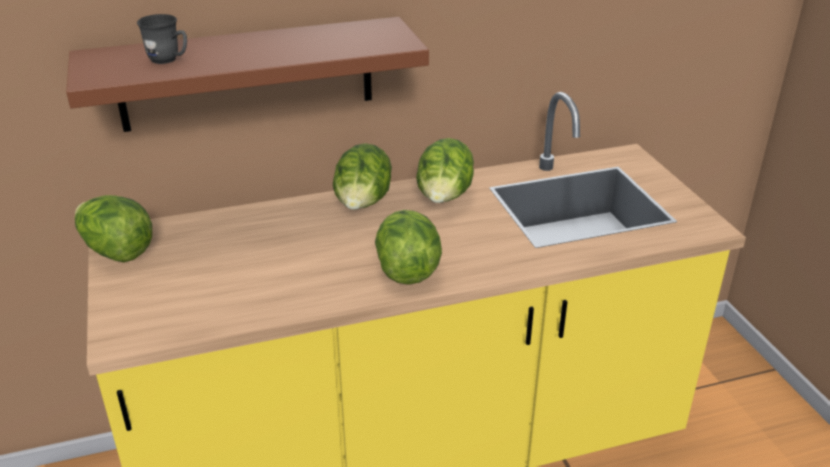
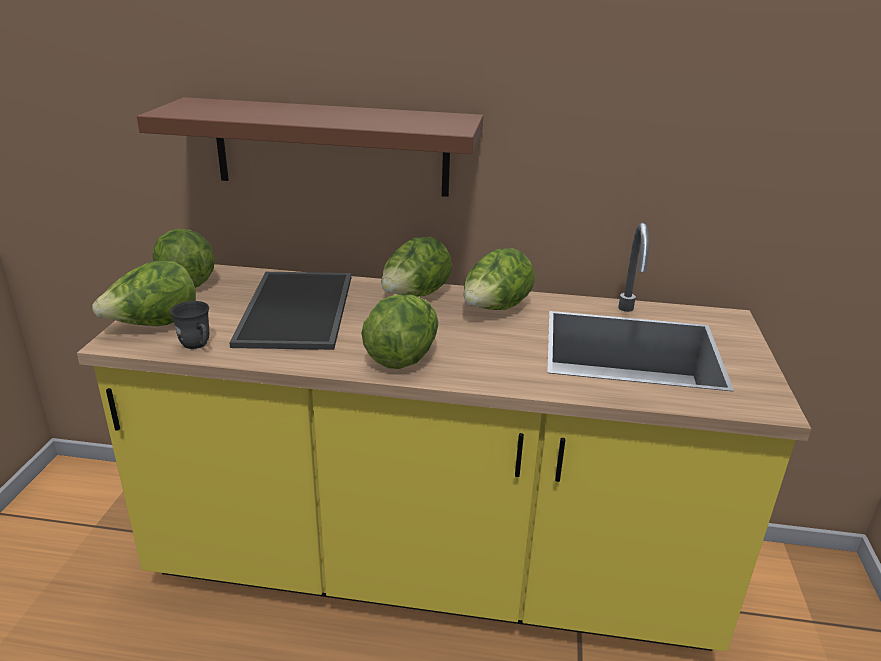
camera: 25 degrees right, 5 degrees down
(137, 310) = (154, 325): none -> lettuce
(169, 60) = (241, 111): grey mug -> grey mug (197, 346)
(261, 250) = (294, 308): none -> tray

